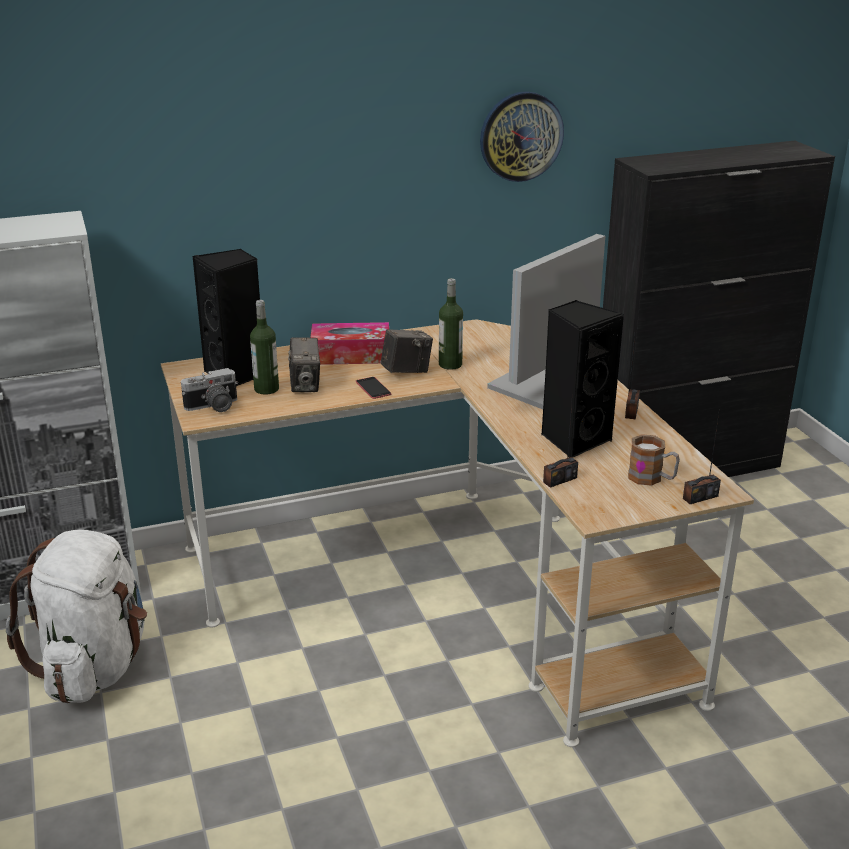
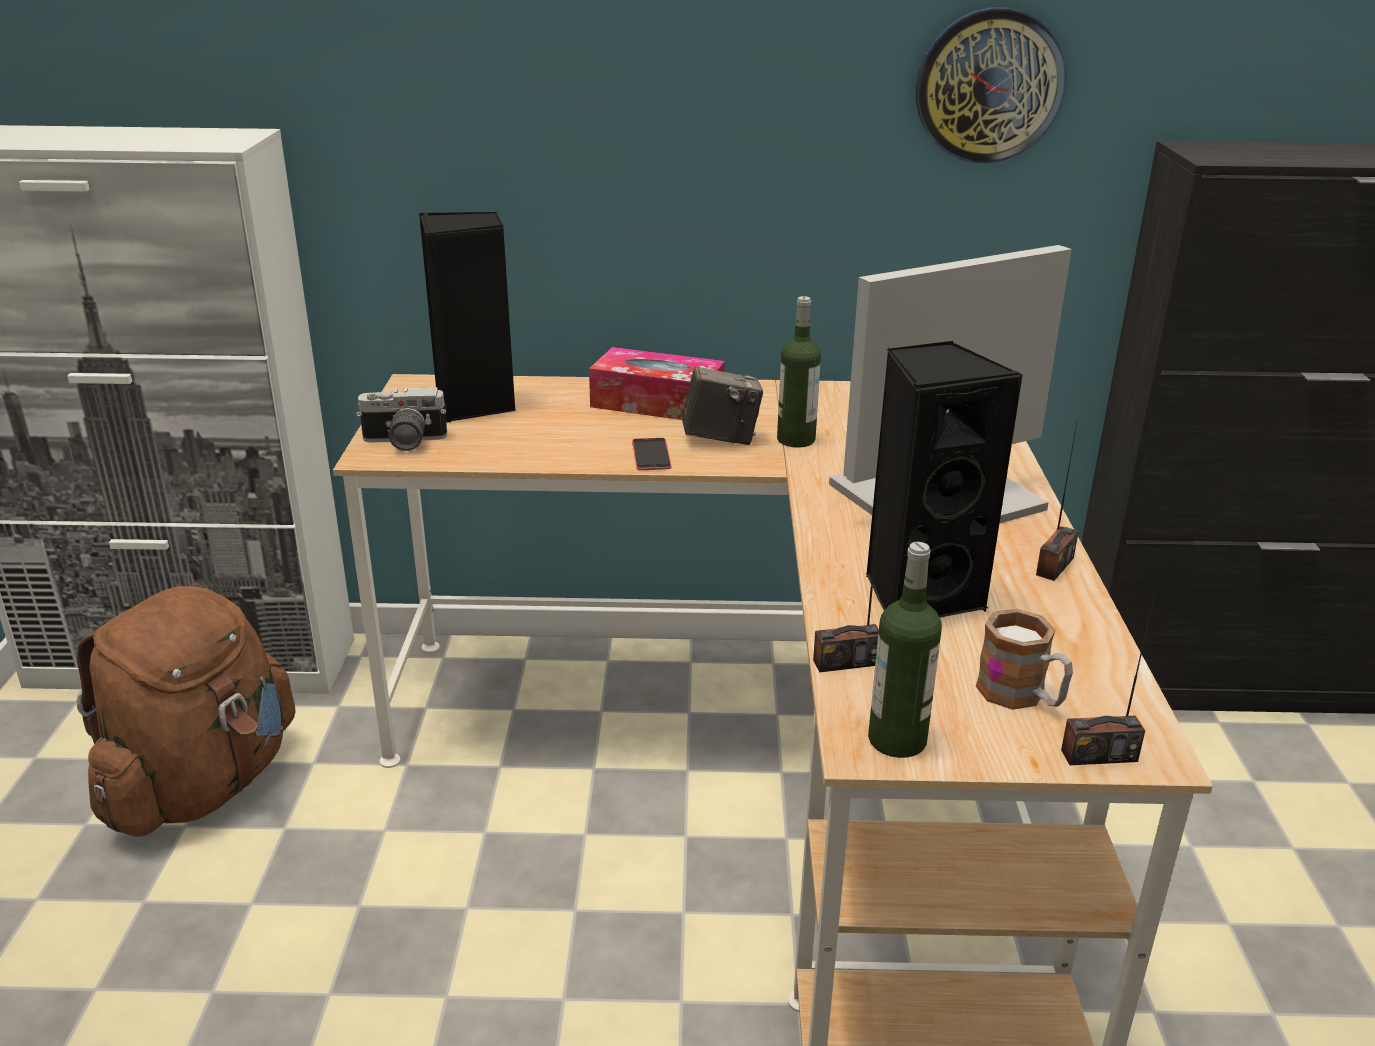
camera: 20 degrees right, 0 degrees up
(94, 666) = (203, 785): white backpack -> brown backpack
(266, 389) = (498, 430): bottle -> bottle (897, 740)
(305, 385) = (556, 434): camera -> none

